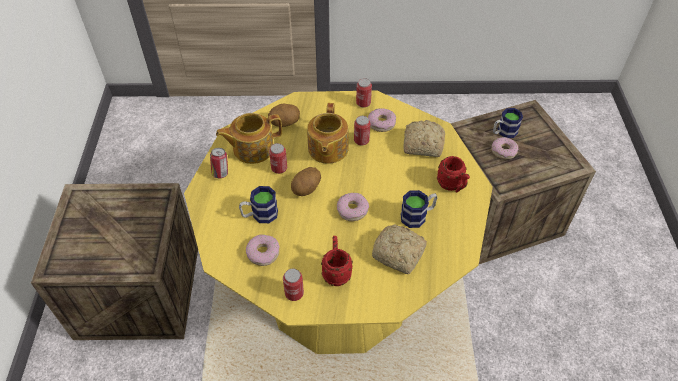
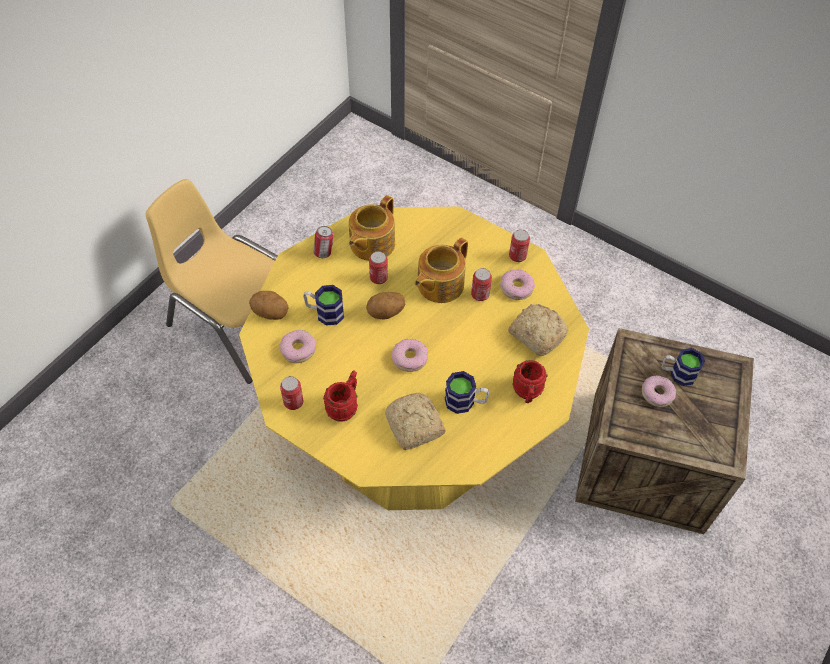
camera: 35 degrees right, 5 degrees up
(139, 291) = (238, 322): crate -> yellow chair
(252, 148) = (371, 244): teapot -> teapot turned 75 degrees counterclockwise
(284, 123) = (422, 235): potato -> potato (271, 313)

